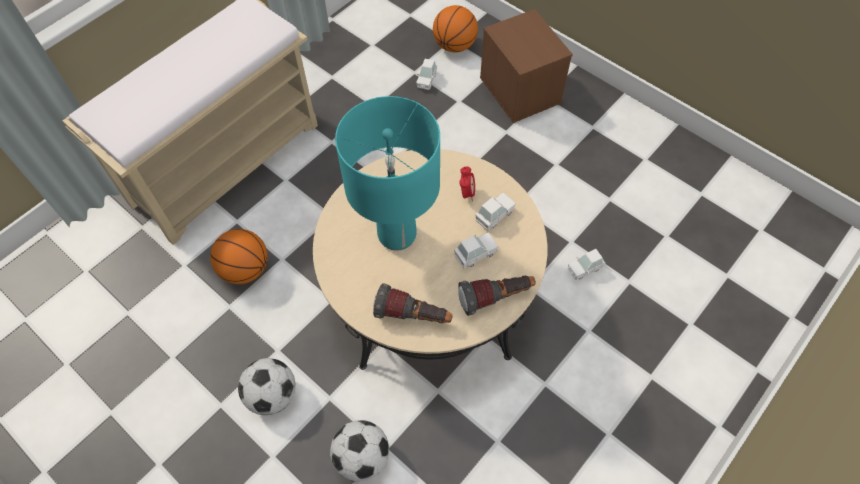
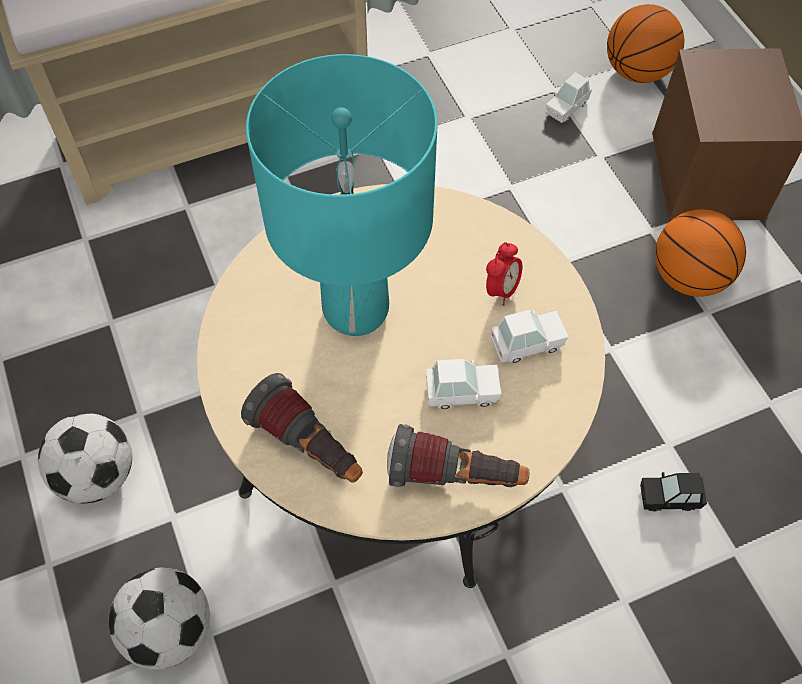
camera: 25 degrees right, 0 degrees up
(245, 269) = (161, 279): basketball -> basketball (688, 277)
(584, 268) = (669, 498): white toy car -> black toy car

